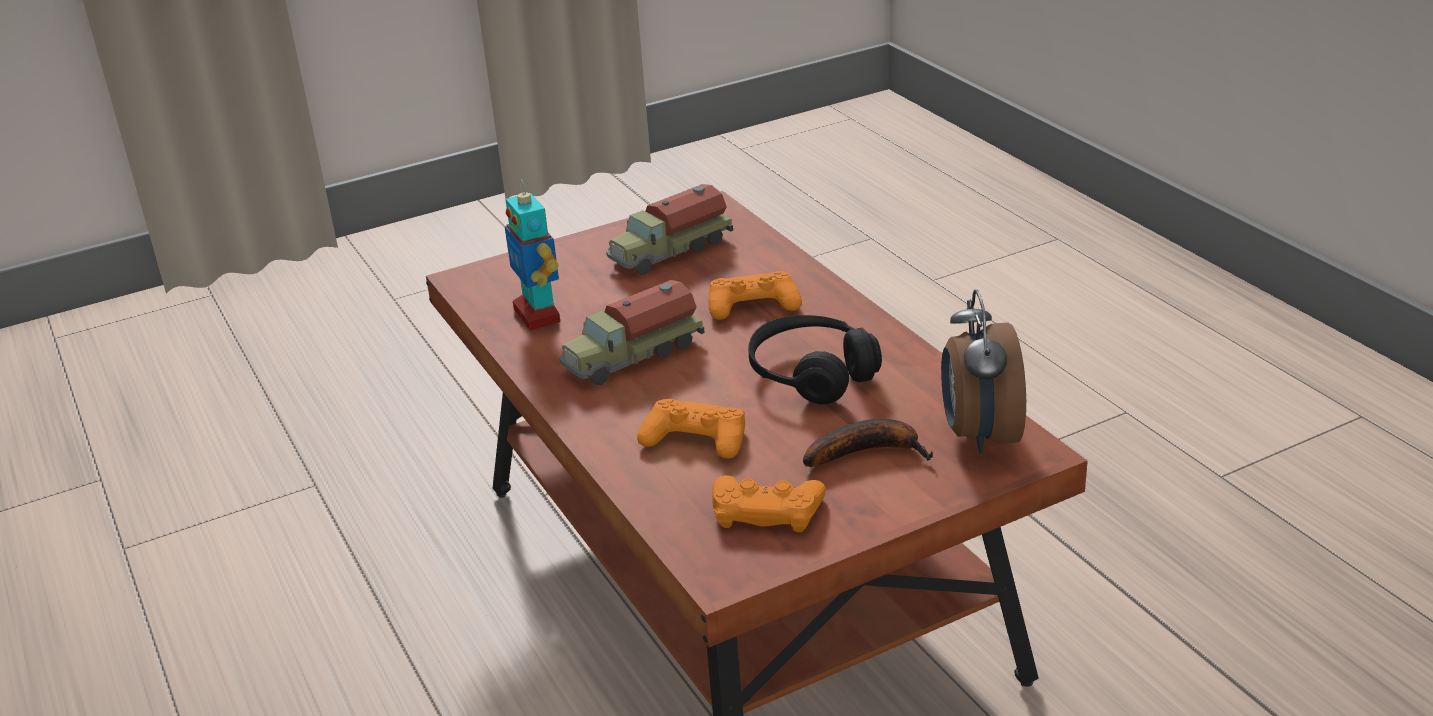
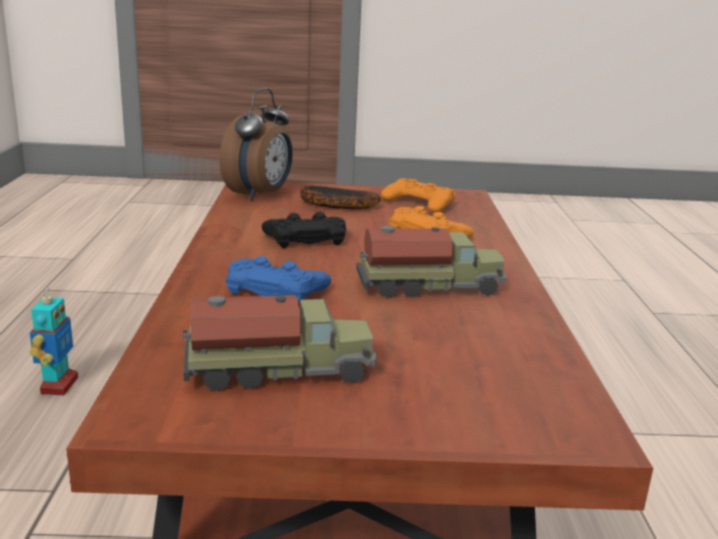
camera: 155 degrees left, 10 degrees down
(538, 315) = (500, 349): toy robot -> toy robot (58, 385)
(753, 304) = (276, 289): orange game controller -> blue game controller
(812, 375) = (306, 238): black headphones -> black game controller

